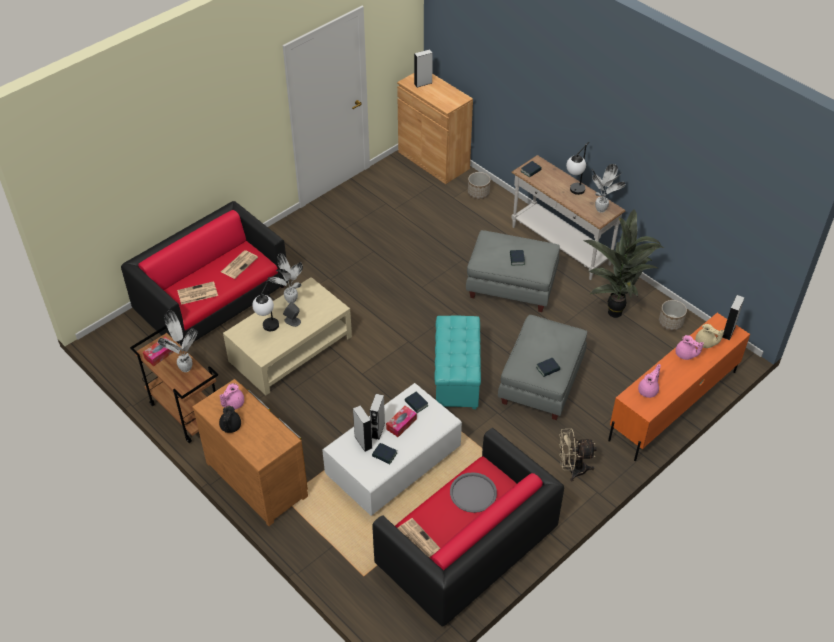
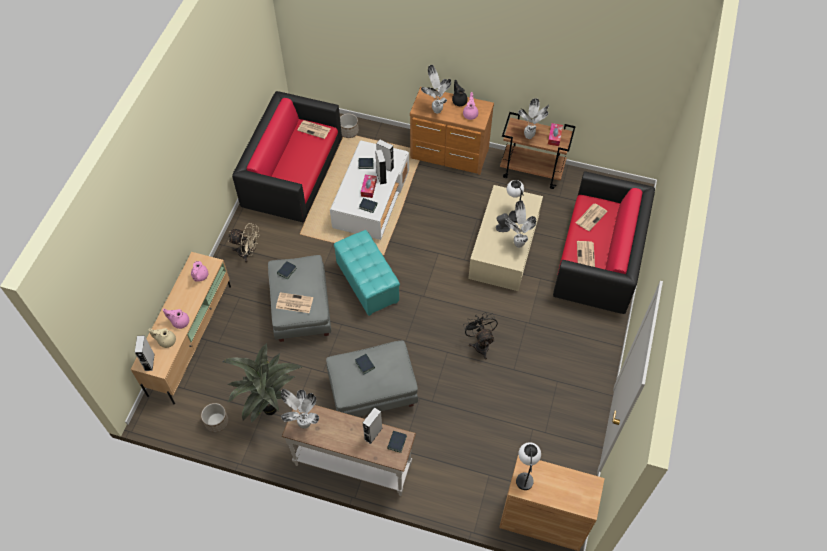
camera: 150 degrees right, 10 degrees up
(266, 428) = (436, 110): none -> potted plant
(386, 280) = (480, 344): none -> black fan
(423, 83) = (576, 490): grey speaker -> grey speaker (373, 433)
(473, 493) = (295, 169): grey tray -> none
(478, 193) = (468, 495): planter -> planter (349, 132)
(556, 335) = (294, 303): none -> newspaper
(572, 469) = (248, 253): beige fan -> beige fan turned 45 degrees clockwise
(574, 193) = (340, 433): table lamp -> table lamp (524, 474)
(672, 405) = (191, 338): orange tv stand -> beige tv stand

